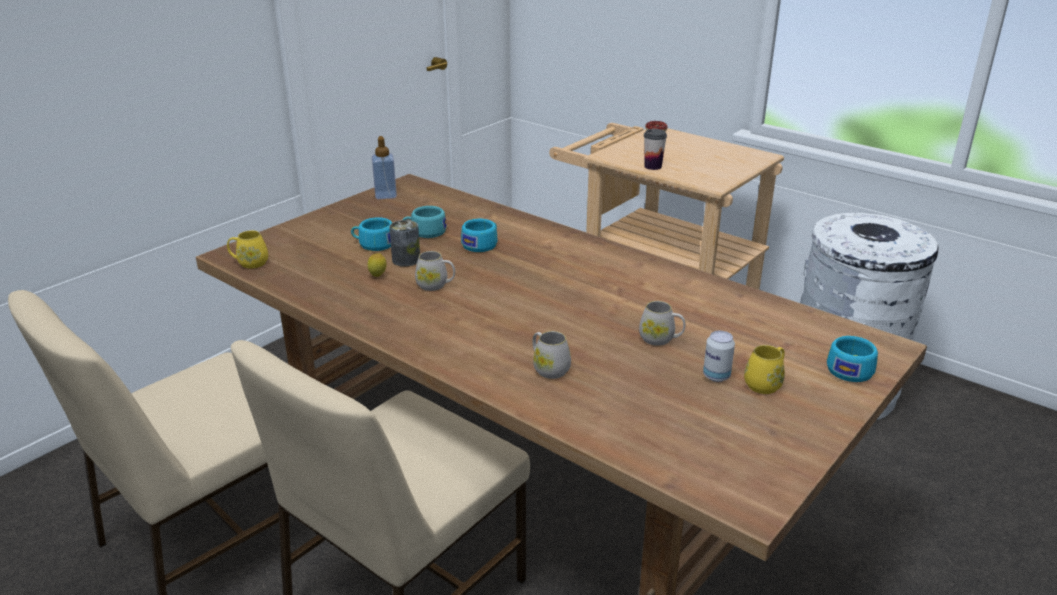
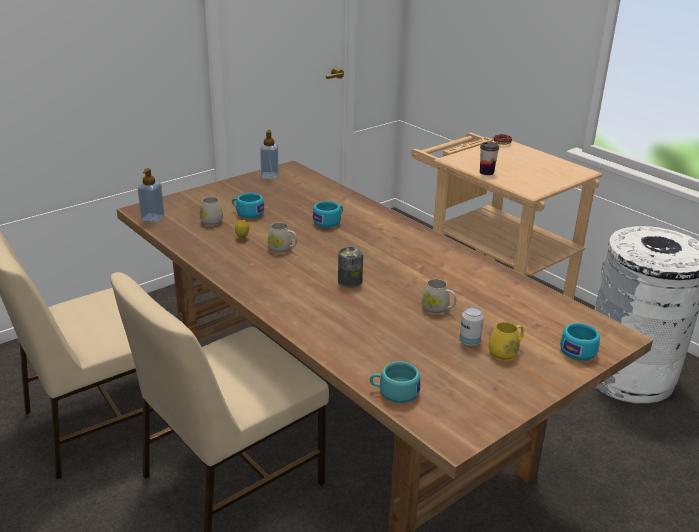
camera: 10 degrees right, 0 degrees up
(249, 263) = (153, 218): yellow mug -> soap dispenser
(406, 260) = (267, 227): can -> can (350, 281)
(424, 232) = (289, 208): turquoise cup -> turquoise cup (394, 392)
(548, 368) = (343, 320): white mug -> white mug (210, 220)

